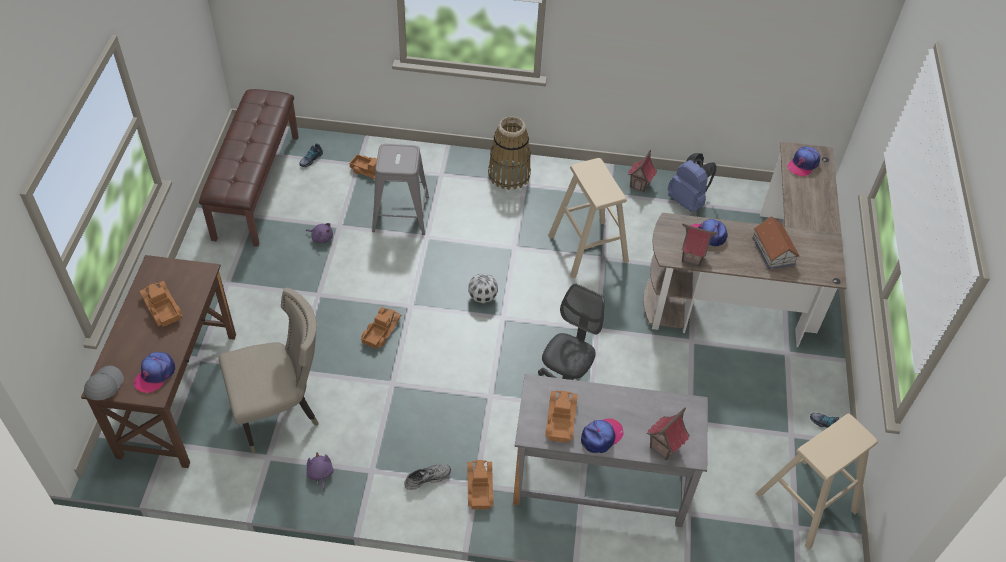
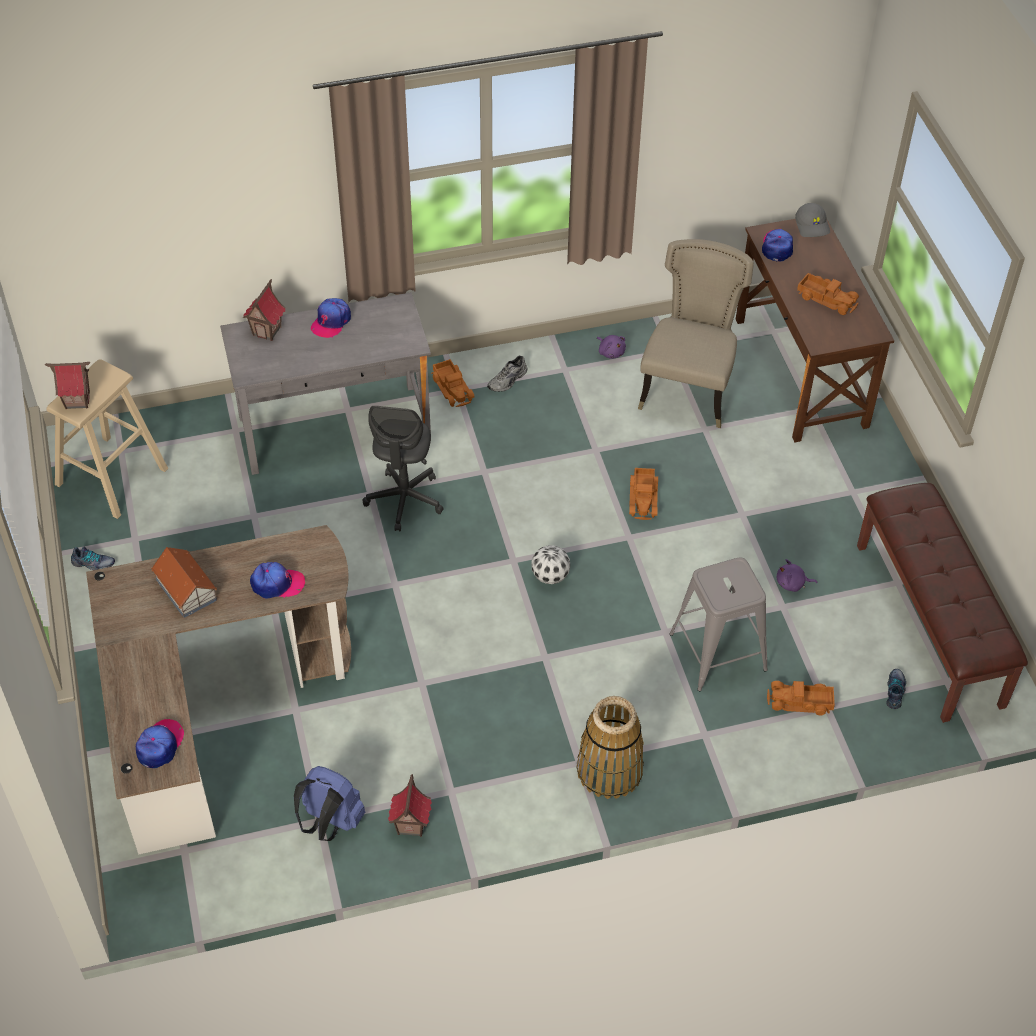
camera: 160 degrees right, 0 degrees up
(281, 411) = (689, 390): beige chair -> beige chair turned 150 degrees clockwise
(560, 419) = (377, 324): toy truck -> none
(587, 248) = (448, 690): beige stool -> none
(692, 258) = (288, 546): toy house -> toy house (77, 400)

